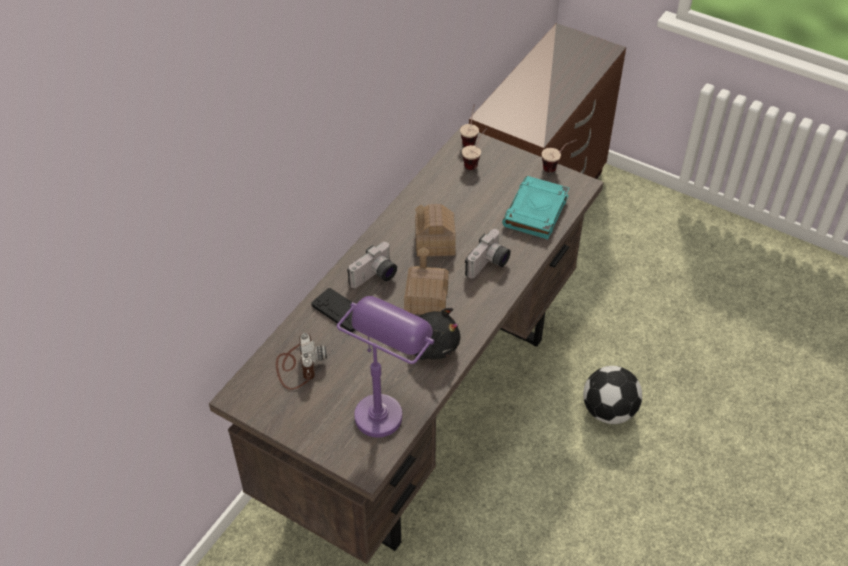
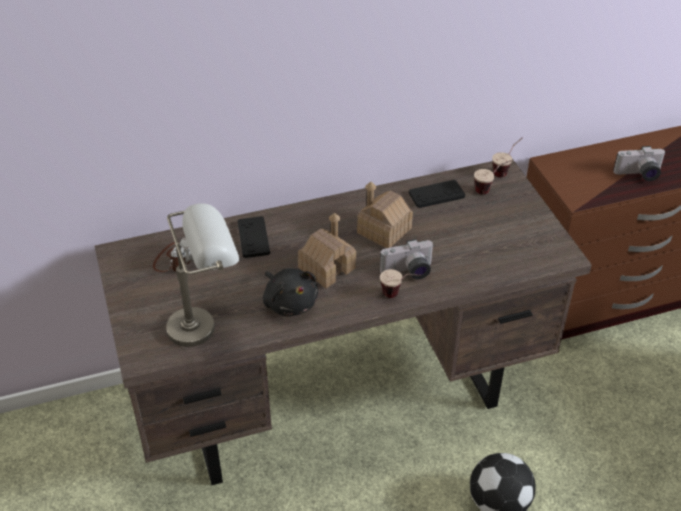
camera: 40 degrees right, 5 degrees down
(375, 277) = (307, 229): camera -> camera (638, 175)
(386, 404) = (207, 323): purple table lamp -> grey table lamp
(441, 189) = (436, 195): none -> black game controller
(536, 212) = (498, 254): turquoise book -> none
(557, 167) = (560, 230): cup -> cup (399, 295)

